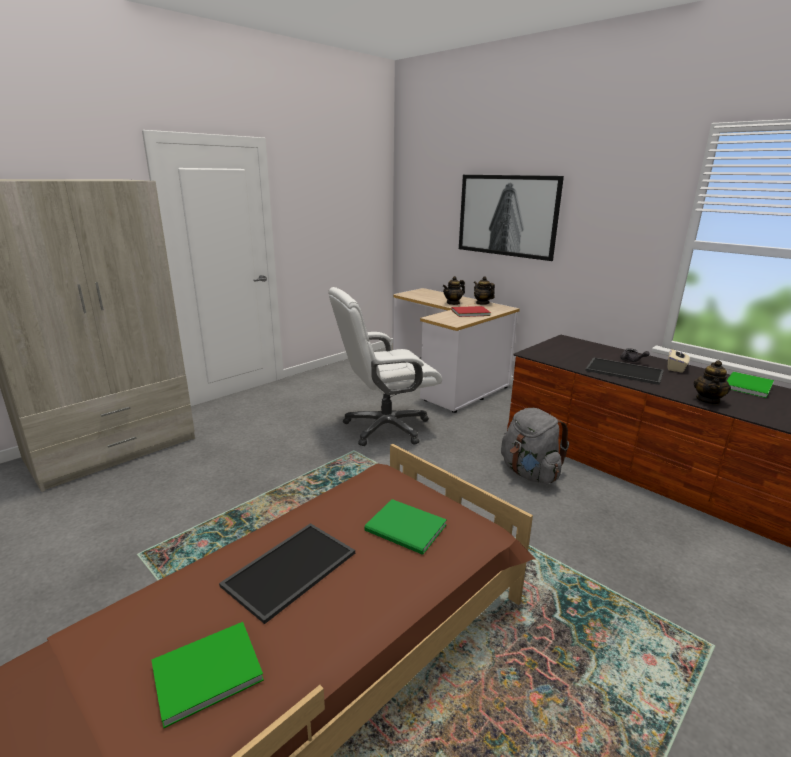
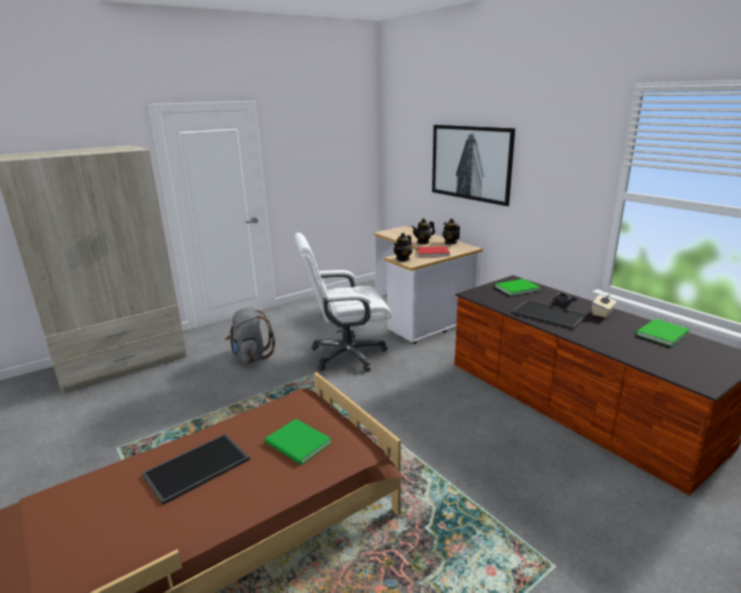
camera: 10 degrees right, 0 degrees up
(203, 672) = (109, 533): green book -> green book (515, 288)
(529, 473) = (458, 403): grey backpack -> grey backpack (250, 356)
(708, 400) = (610, 346): teapot -> teapot (403, 259)

